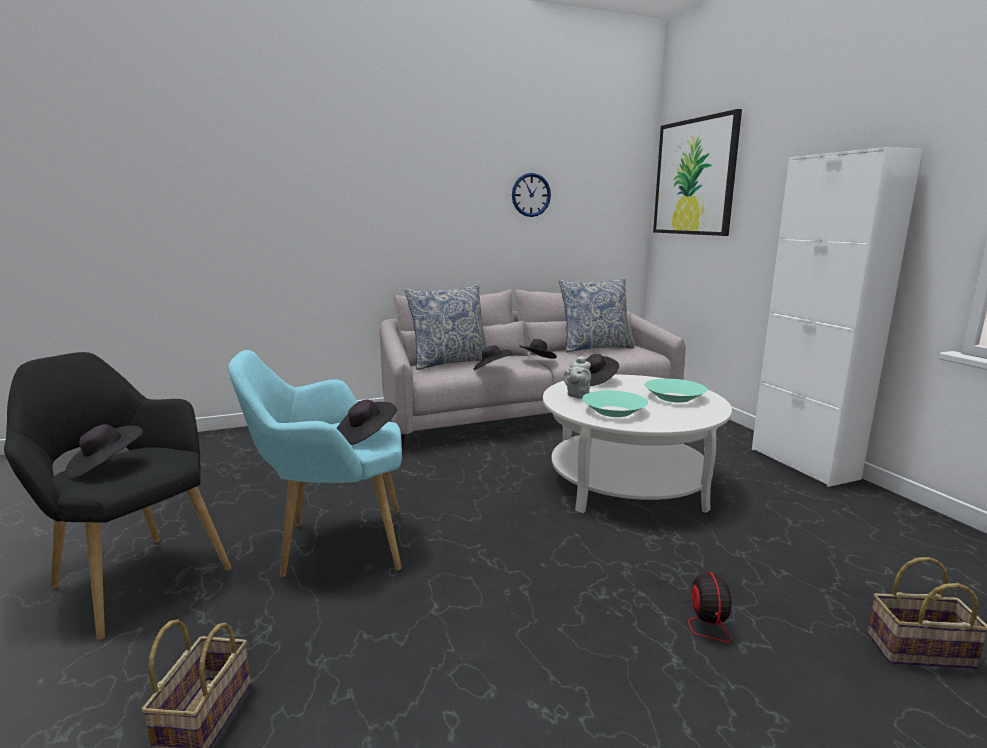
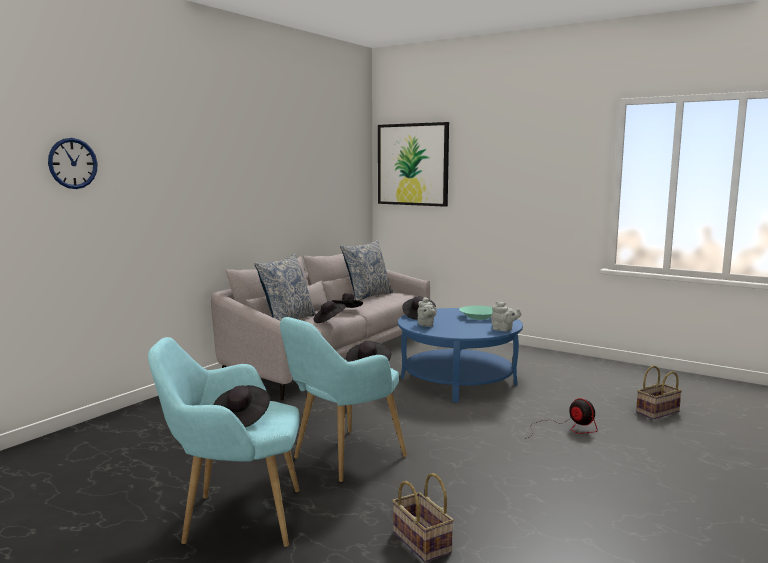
camera: 35 degrees left, 5 degrees down
(133, 577) = (234, 518): black armchair -> turquoise armchair
(531, 195) = (304, 178): wall clock -> wall clock (73, 163)
(614, 411) = (463, 330): turquoise bowl -> none
(628, 482) = (458, 381): white coffee table -> blue coffee table
(673, 424) = (504, 330): none -> grey teapot
(803, 463) = (529, 350): white cabinet -> none

